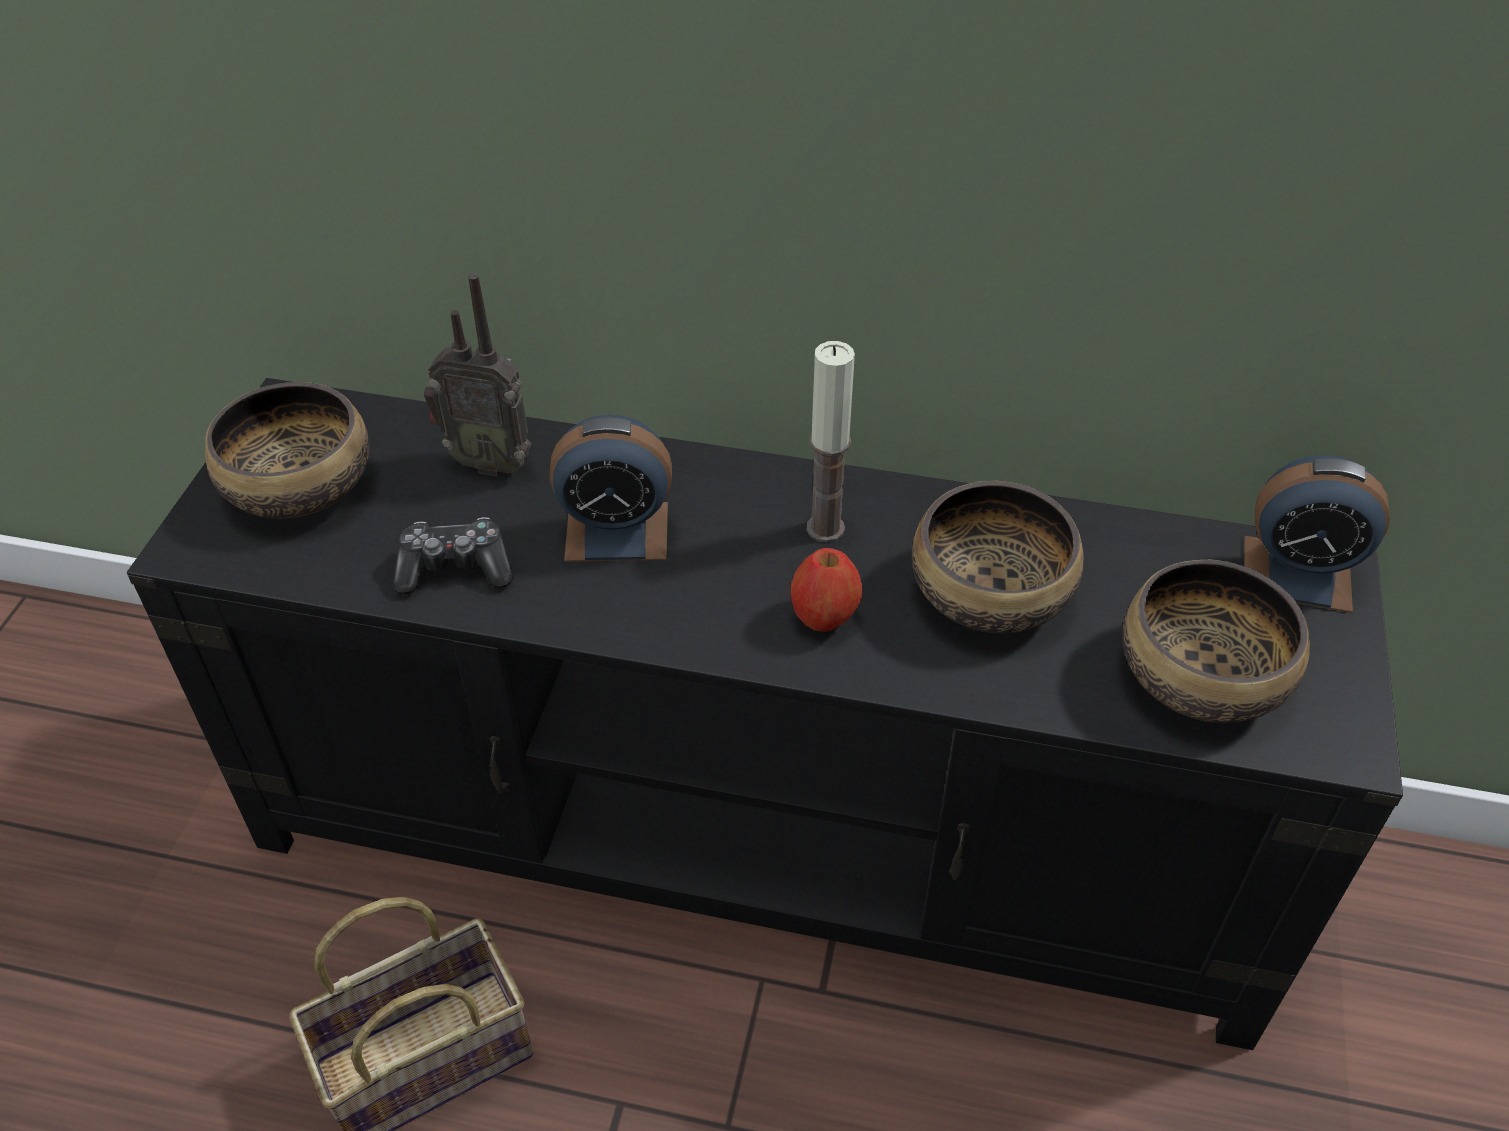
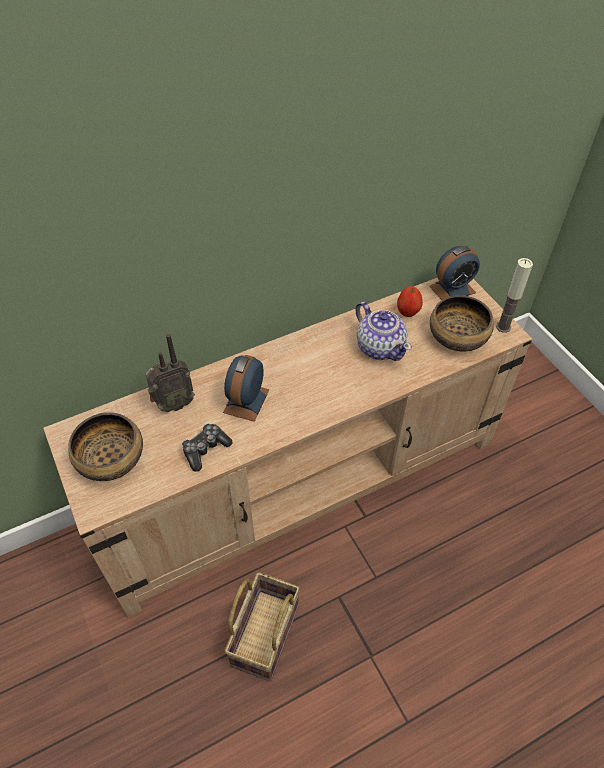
camera: 40 degrees left, 5 degrees up
(617, 531) = (246, 401): alarm clock -> alarm clock turned 150 degrees clockwise
(760, 836) = (302, 482): black tv stand -> beige tv stand
(824, 618) = (341, 387): apple -> apple (408, 312)
(825, 528) = (311, 357): candle -> candle (503, 327)
(992, 592) = (380, 347): bowl -> teapot

